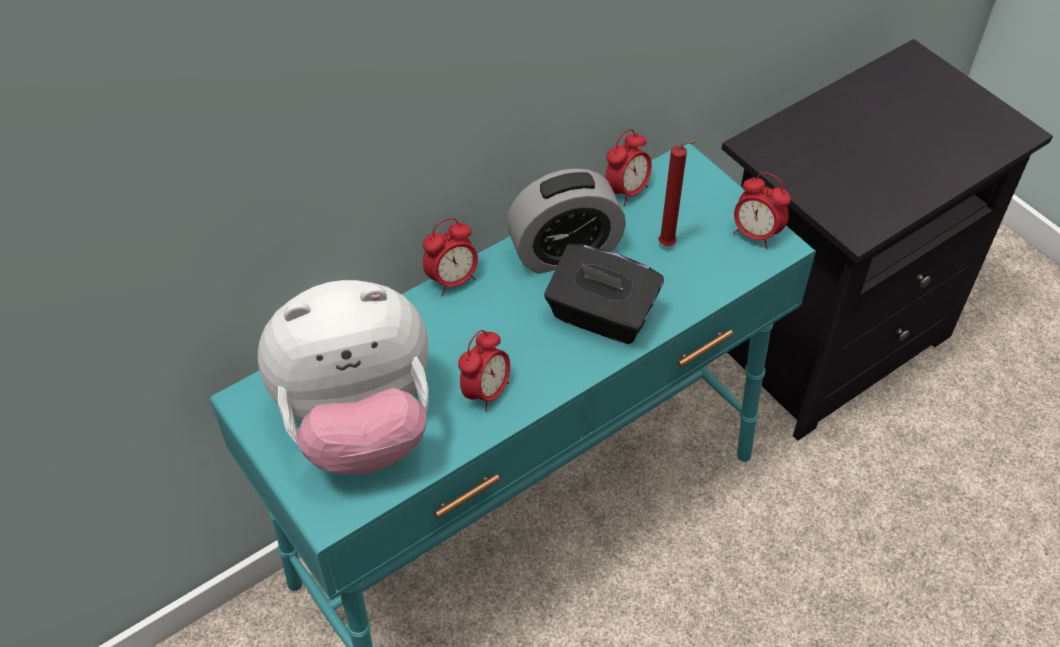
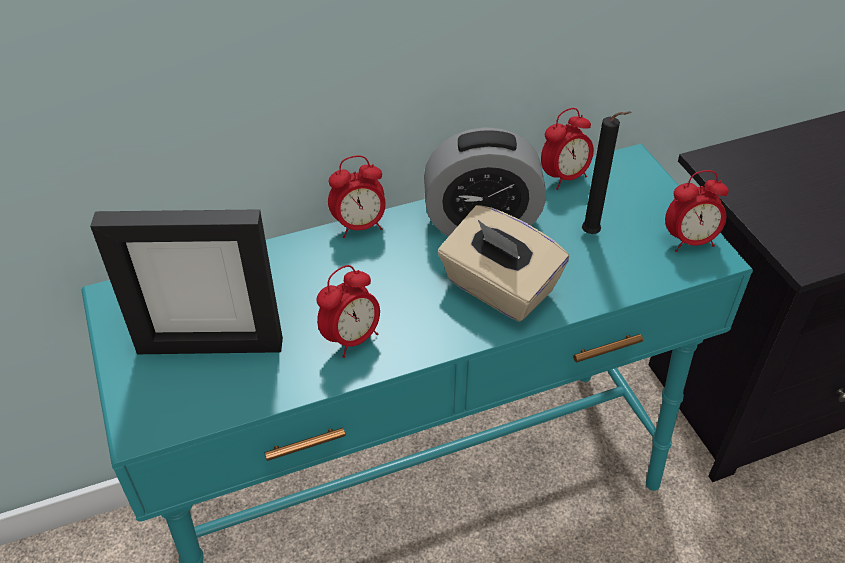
camera: 15 degrees right, 5 degrees down
(359, 424) = (210, 343): plush toy -> picture frame
(601, 316) = (498, 288): black tissue box -> beige tissue box
(669, 245) = (593, 234): red candle -> black candle
(755, 234) = (689, 241): alarm clock -> alarm clock turned 60 degrees counterclockwise

